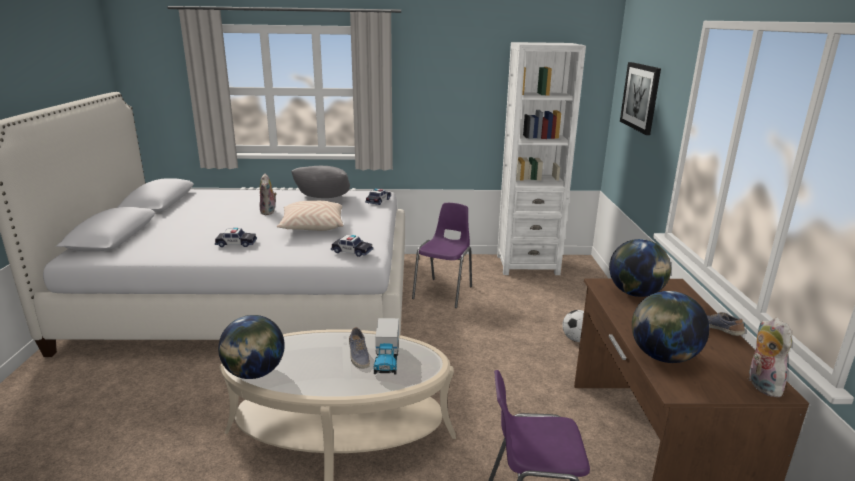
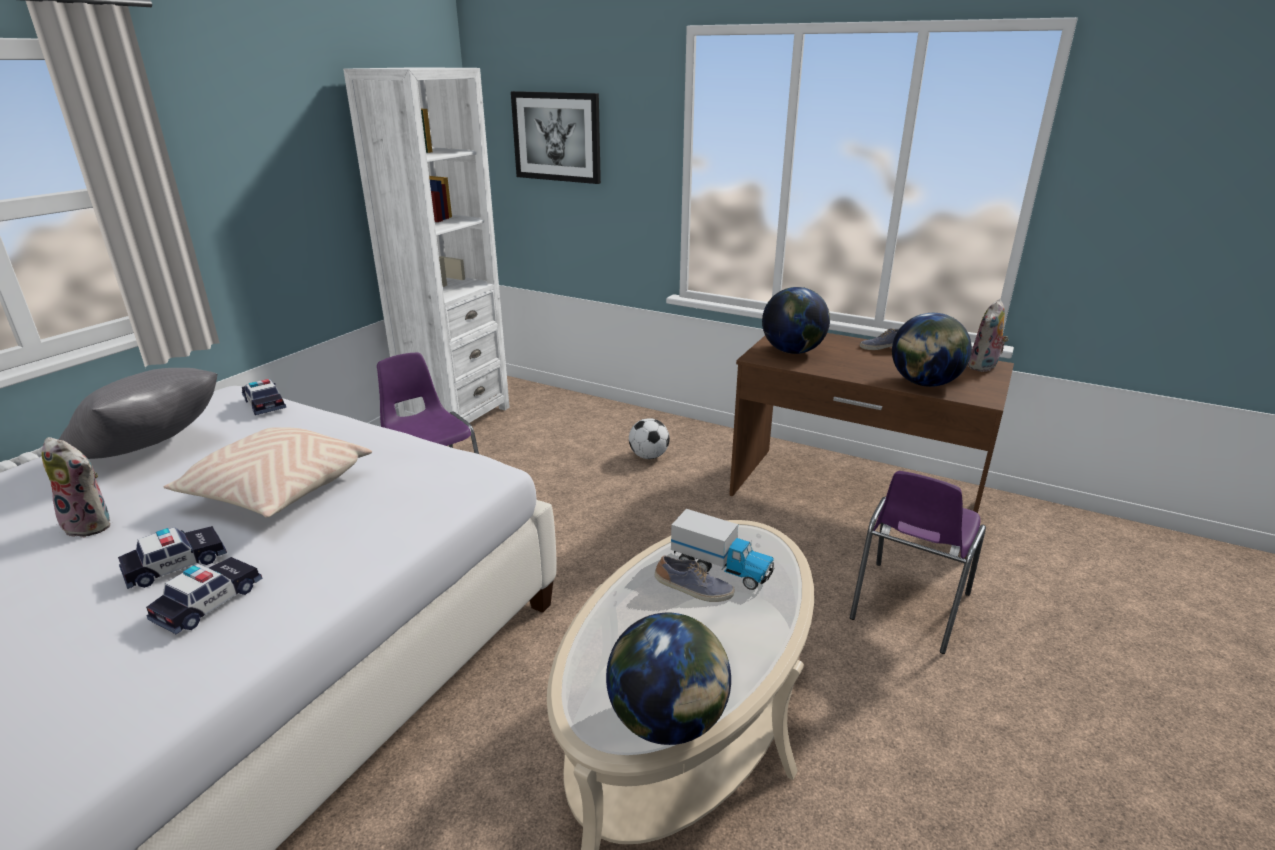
camera: 60 degrees left, 5 degrees up
(352, 251) = (452, 478): toy car -> toy car (176, 564)
(760, 385) = (984, 367): plush toy -> plush toy turned 75 degrees counterclockwise

